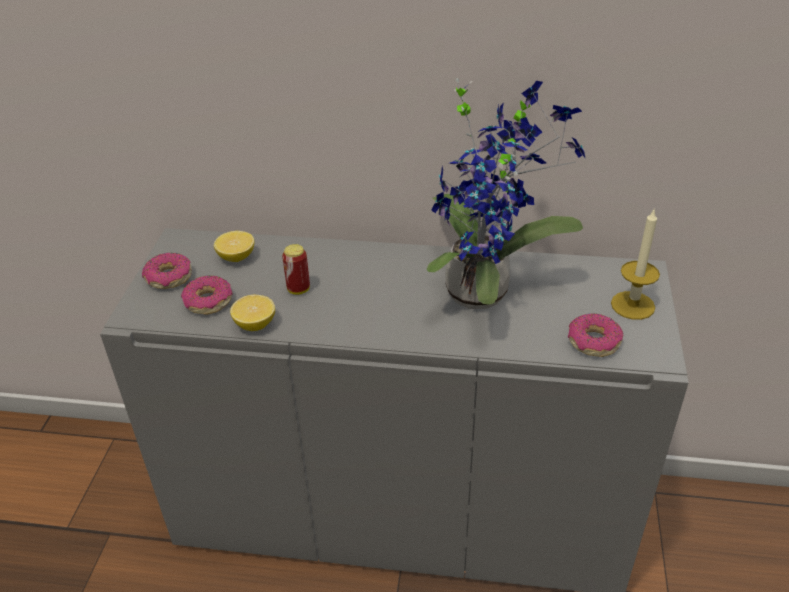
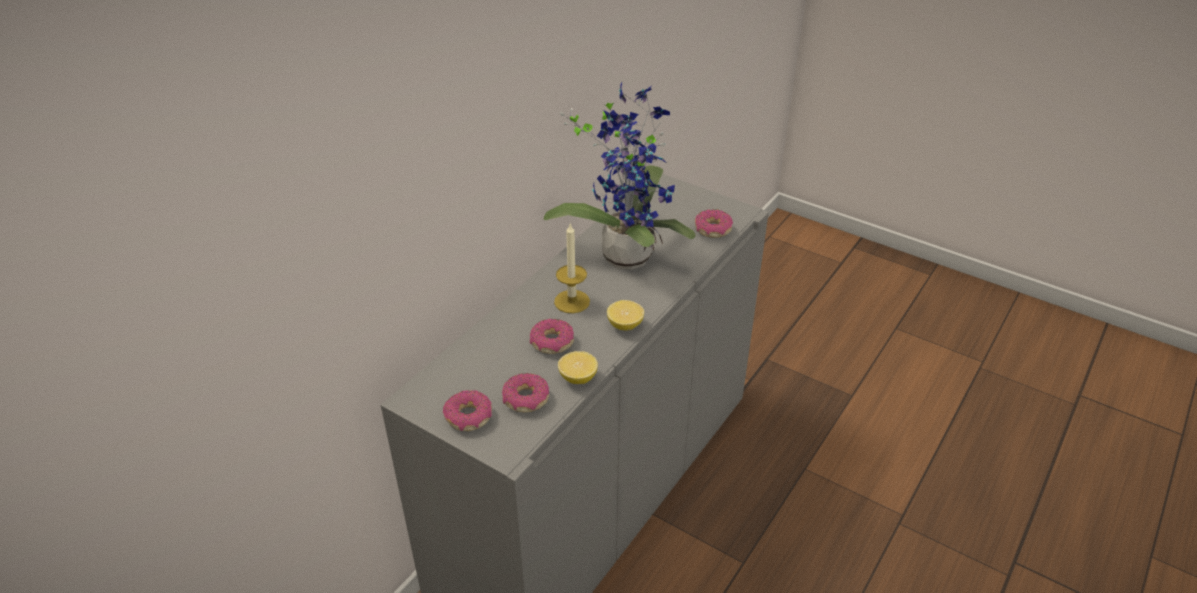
camera: 65 degrees left, 0 degrees up
(237, 257) = (474, 367): lemon -> lemon (625, 325)
(298, 289) = (552, 342): can -> donut
(632, 305) = (689, 201): candle -> candle (572, 301)

